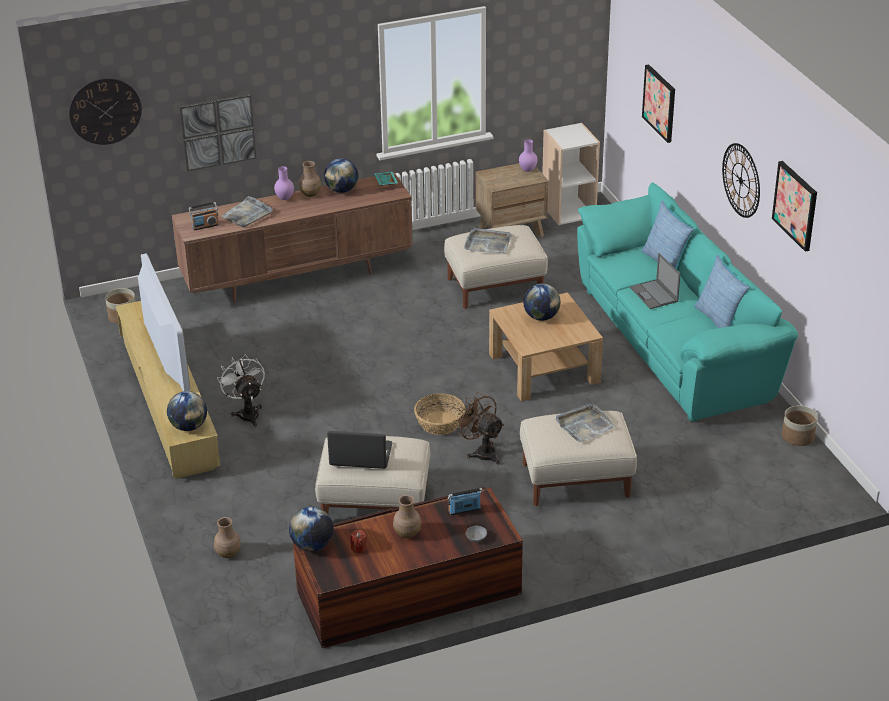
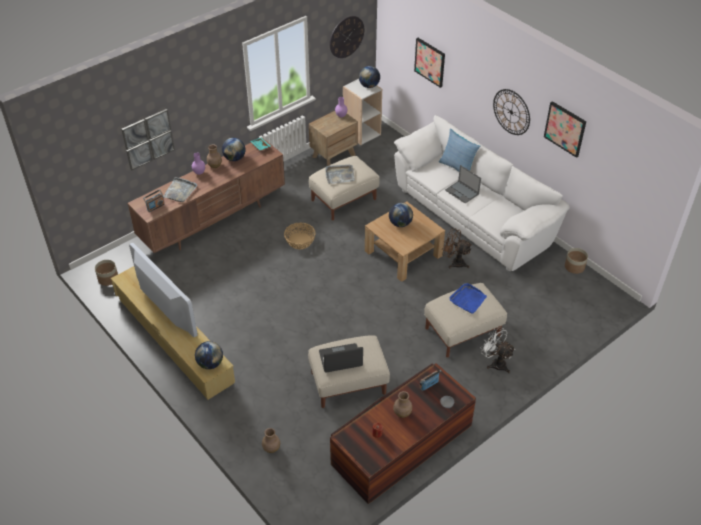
camera: 20 degrees left, 10 degrees up
(105, 111) = (72, 145): wall clock -> wall clock (346, 37)
(247, 412) = (230, 334): white fan -> white fan (495, 363)
(312, 545) = (346, 440): globe -> globe (369, 86)
(440, 423) = (359, 311): basket -> basket (300, 241)
(481, 452) = (395, 325): brown fan -> brown fan (454, 262)
(584, 425) = (467, 299): grey tray -> blue tray
(675, 346) = (473, 218): turquoise sofa -> white sofa
(719, 321) = (510, 203): pillow -> none

